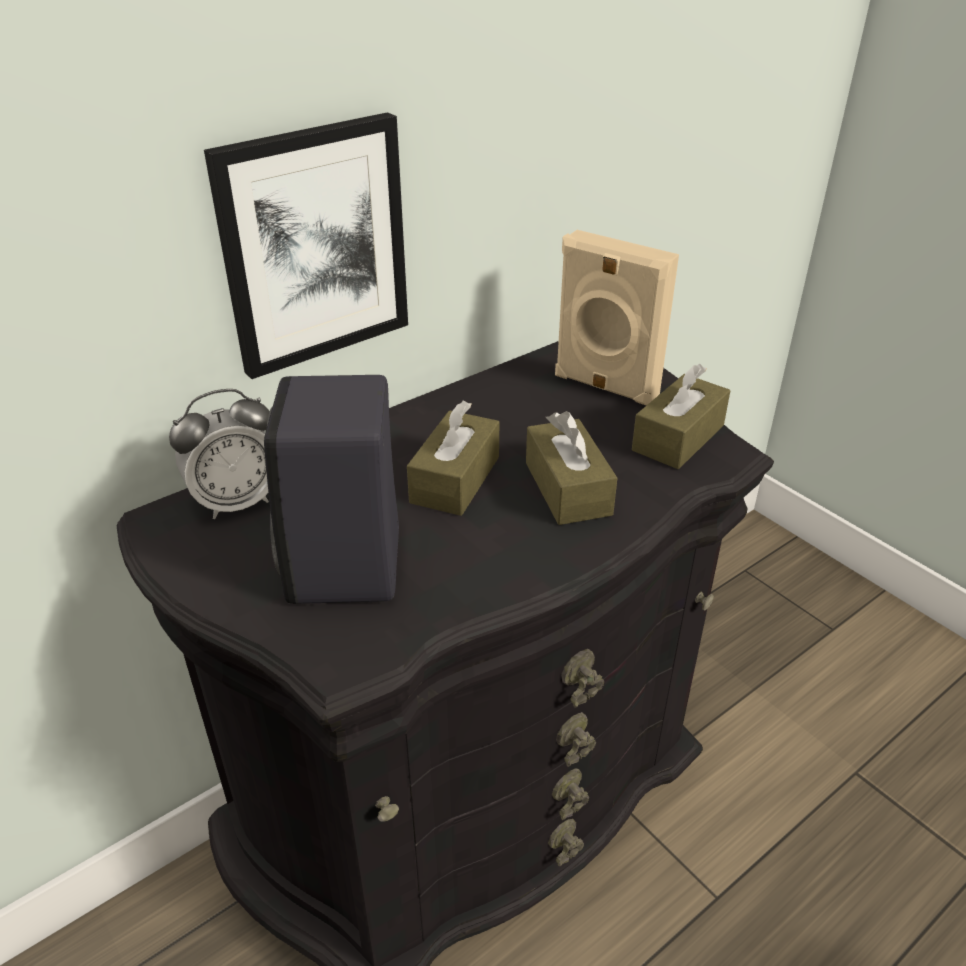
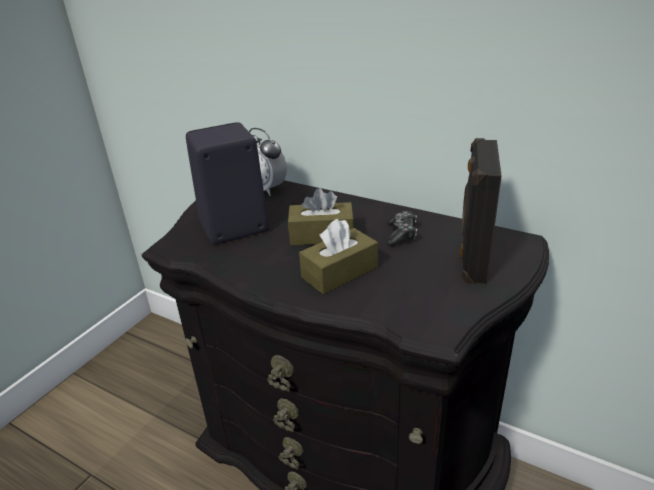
camera: 70 degrees right, 5 degrees down
(314, 245) = (348, 86): picture -> none
(509, 415) = (401, 234): none -> game controller
(604, 387) = (471, 260): beige speaker -> black speaker
(678, 438) = (435, 303): brown tissue box -> none

